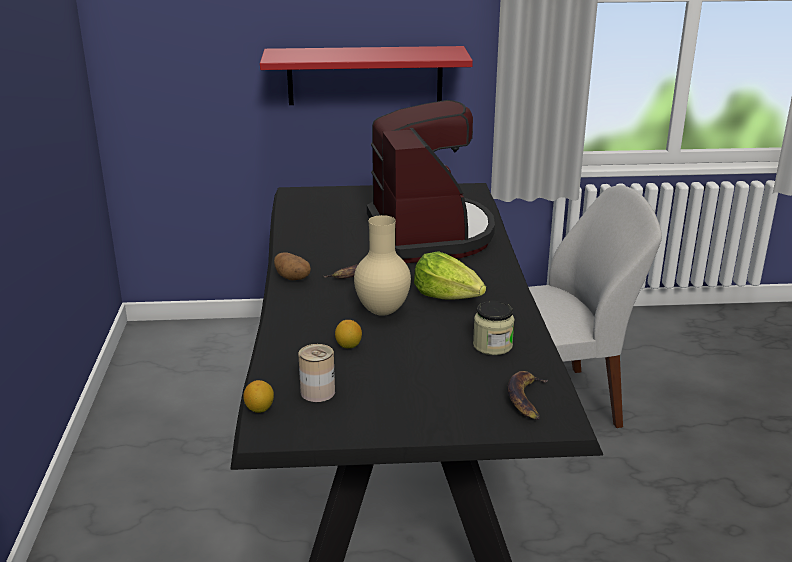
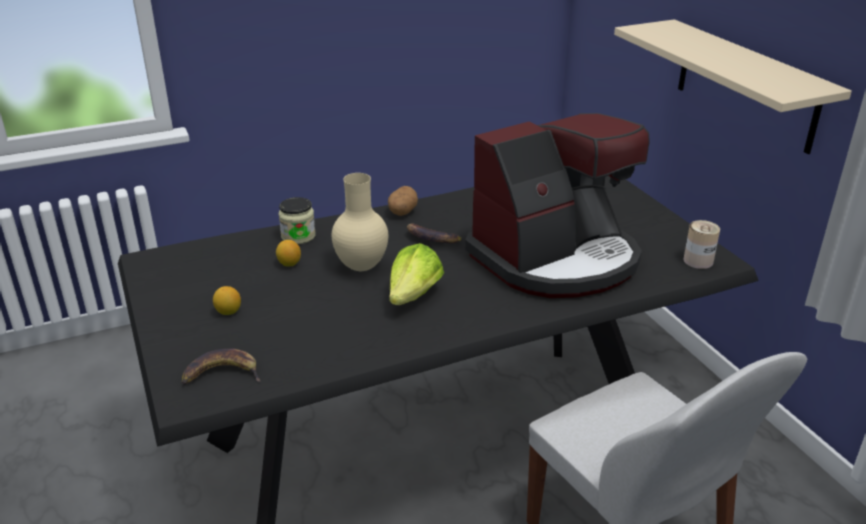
camera: 70 degrees right, 5 degrees up
(259, 409) = (178, 249): lemon -> lemon (228, 312)
(317, 392) = (208, 266): can -> can (698, 261)
(365, 75) = (745, 85): red shelf -> beige shelf
(492, 345) = (321, 338): jar -> jar (298, 236)

